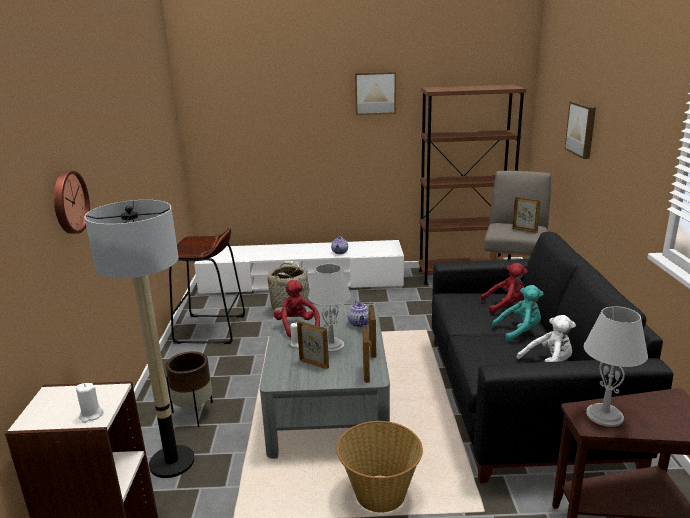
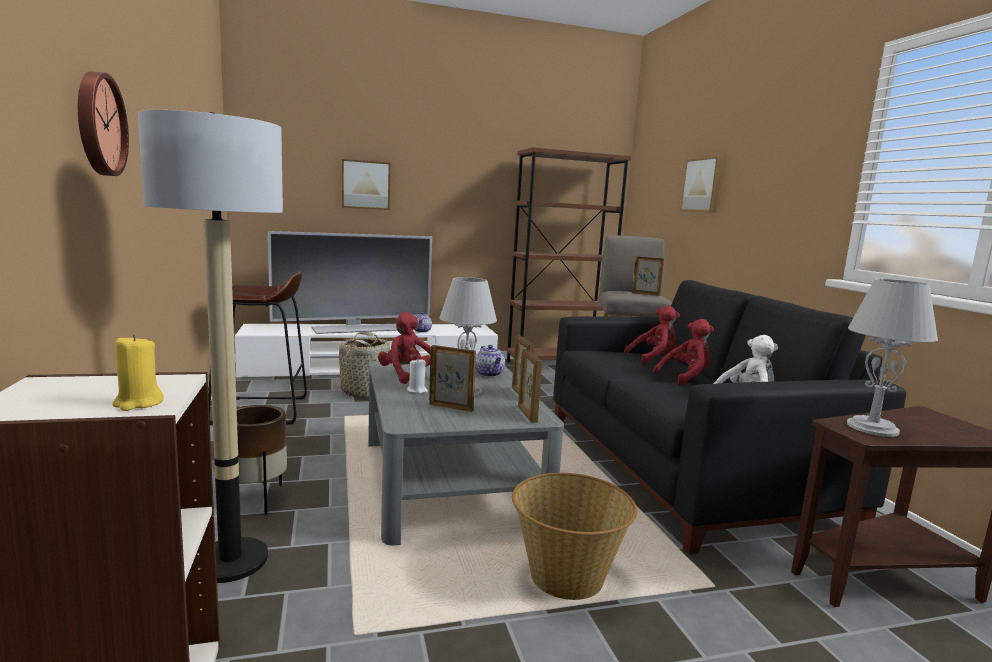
camera: 15 degrees left, 10 degrees down
(91, 415) = (138, 403): white candle -> yellow candle
(289, 250) = (358, 328): none -> television
(375, 93) = (467, 153): picture -> picture (365, 185)
(519, 331) = (686, 378): turquoise plush toy -> red plush toy

